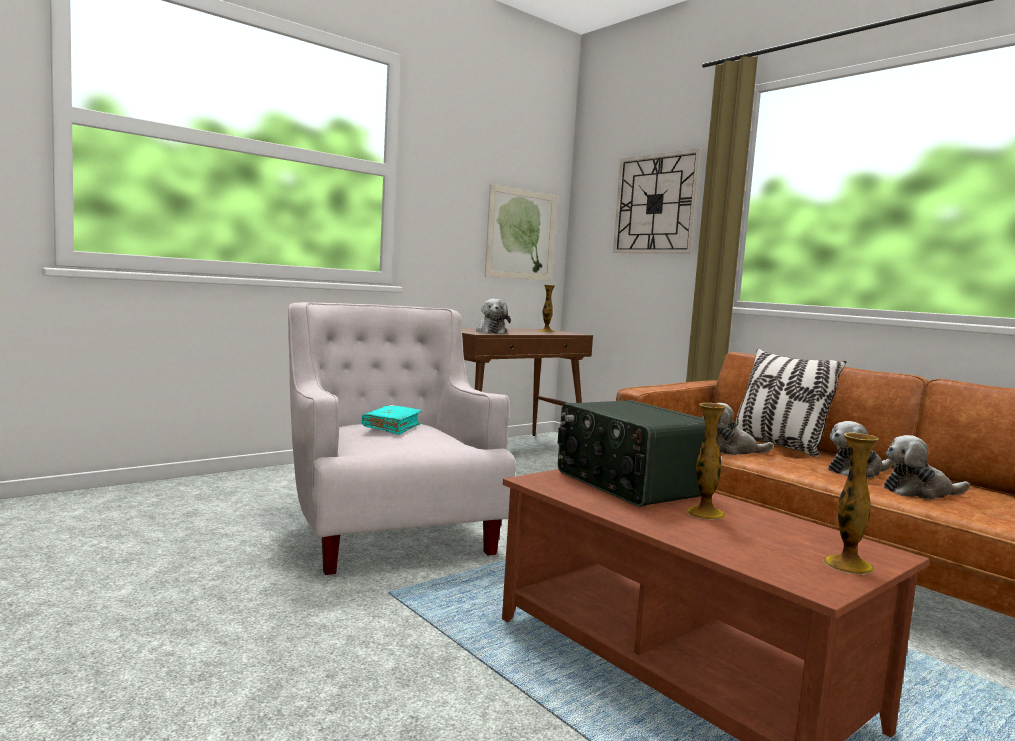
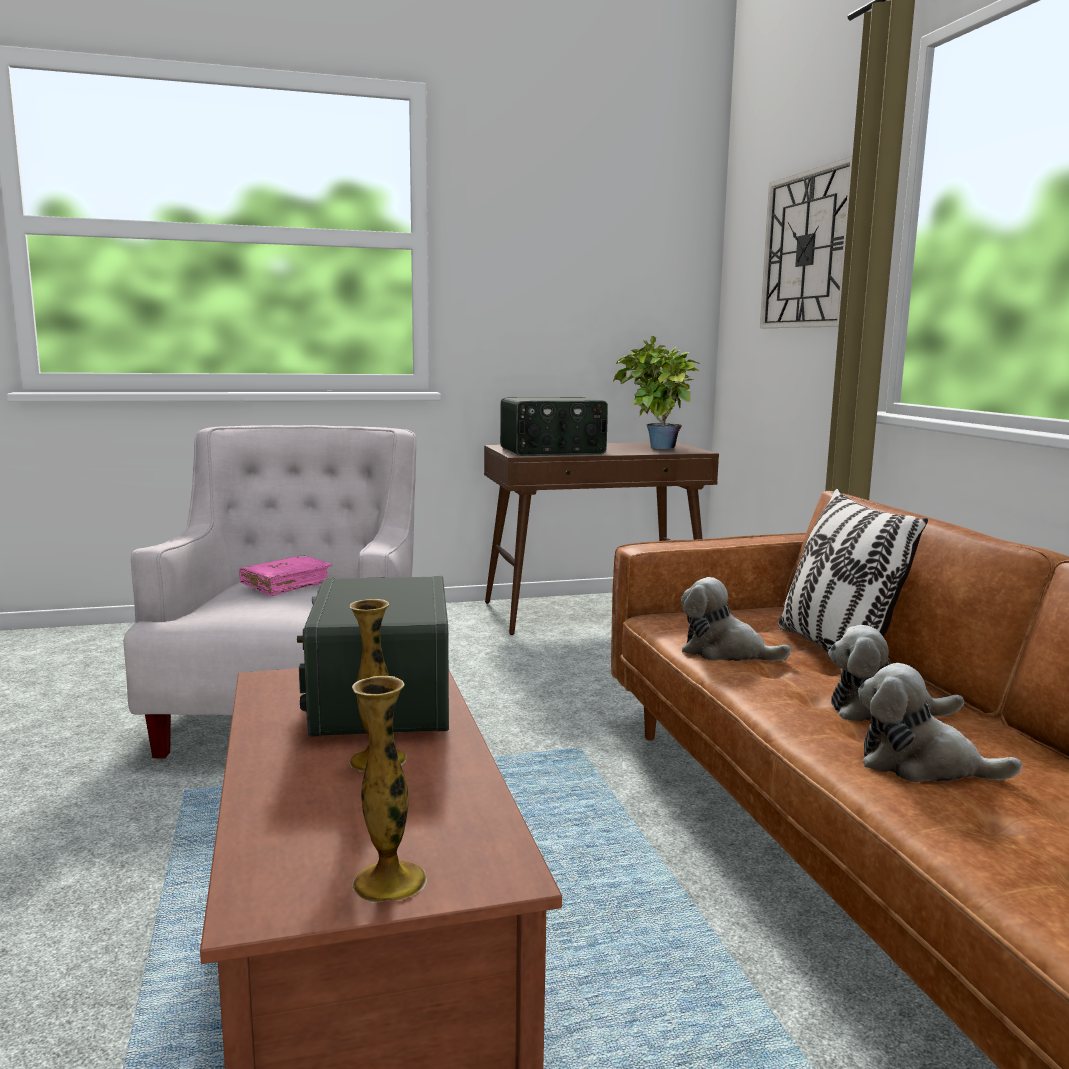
camera: 25 degrees right, 5 degrees up
(392, 427) = (286, 585): turquoise book -> pink book
(491, 332) = (553, 451): plush toy -> radio
(521, 234) = (635, 309): picture -> none
(546, 331) = (654, 448): vase -> potted plant

